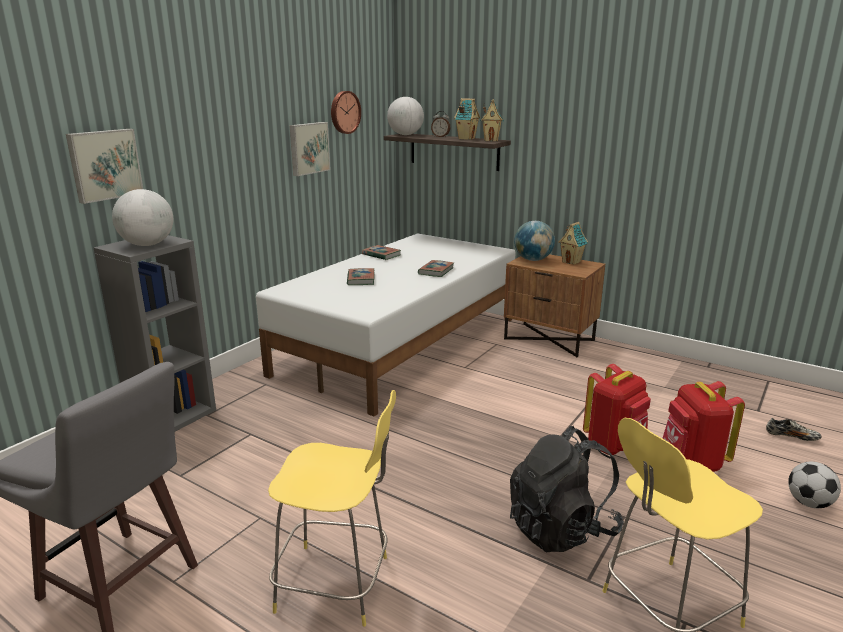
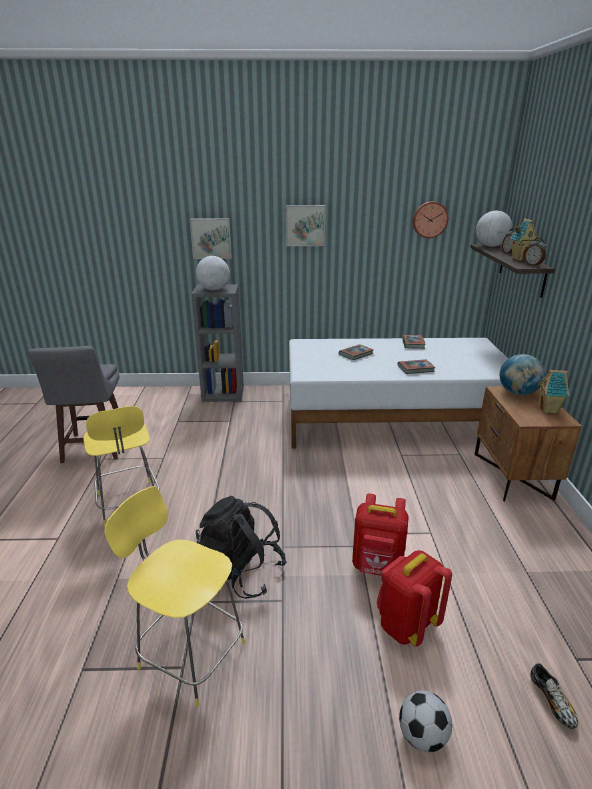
camera: 55 degrees right, 5 degrees up
(308, 148) = (381, 245): picture -> picture (305, 225)
(491, 140) = (533, 265): toy house -> alarm clock

